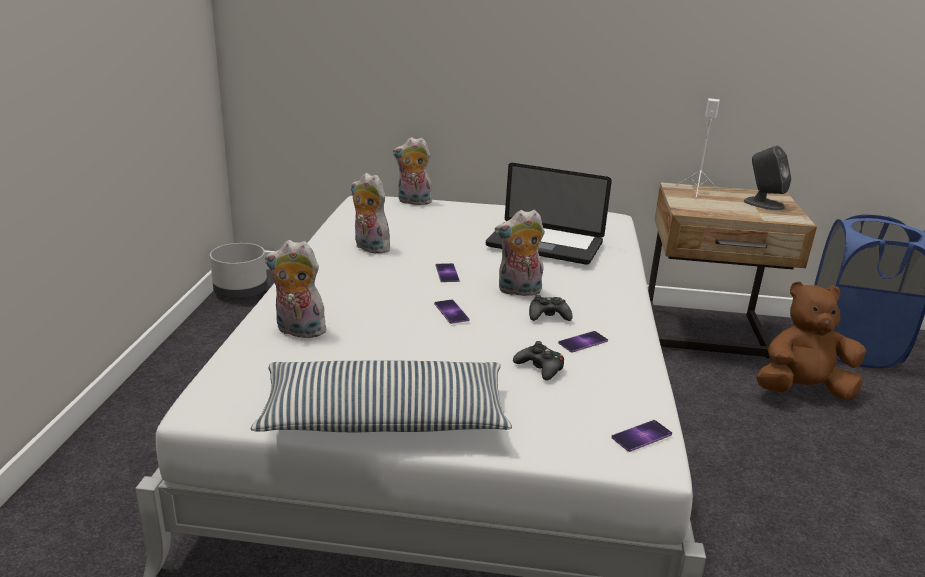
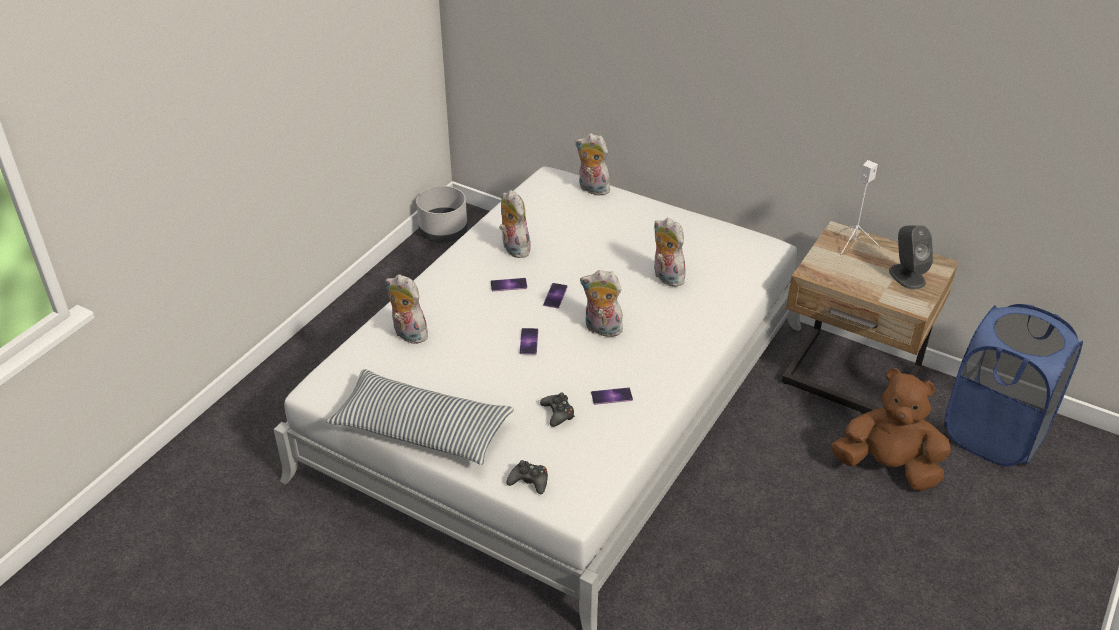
camera: 25 degrees right, 15 degrees up
(544, 244) = (666, 277): laptop -> plush toy
(548, 315) = (605, 362): black game controller -> black game controller (529, 481)
(641, 436) = (581, 491): phone -> phone (508, 285)

